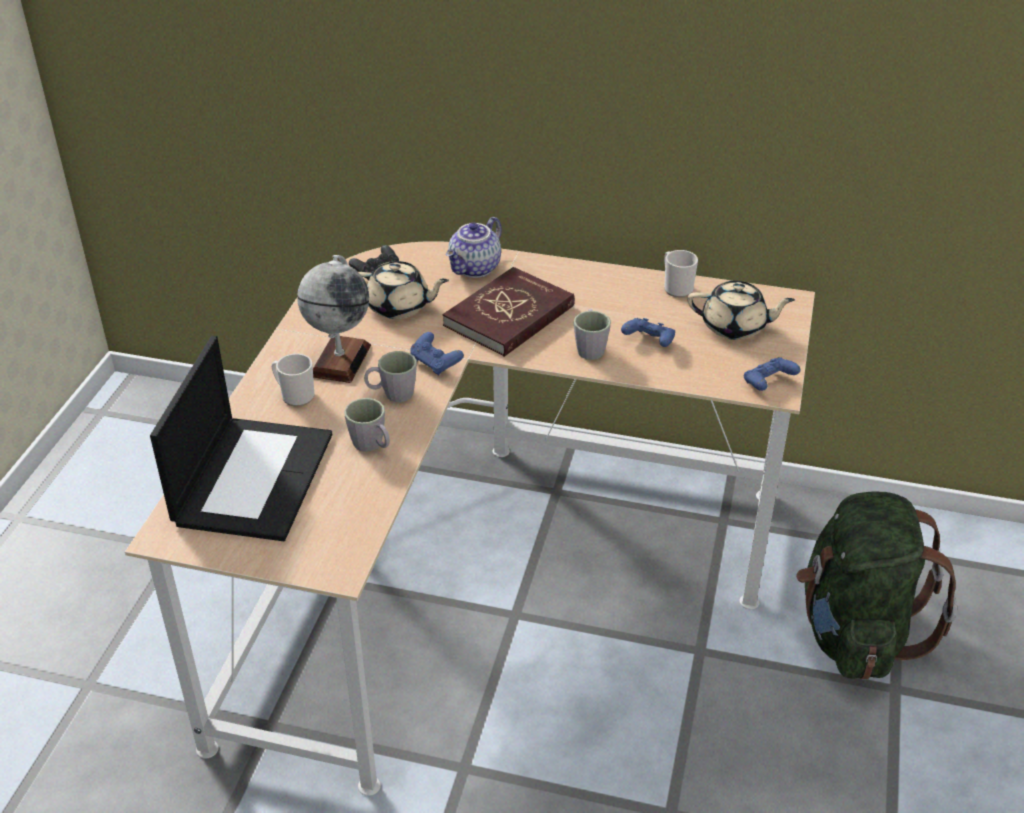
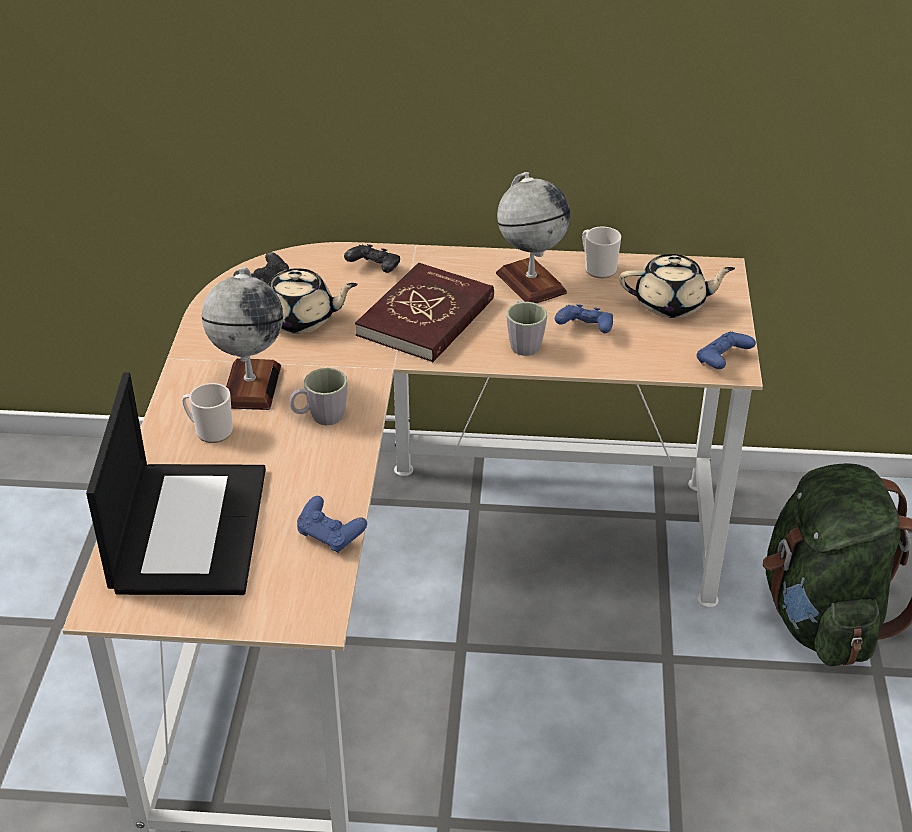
camera: 10 degrees left, 0 degrees up
(372, 445) = (313, 477): grey mug -> none
(435, 363) = (359, 378): blue game controller -> blue game controller (330, 536)
(475, 269) = (374, 269): teapot -> black game controller
(611, 295) = (530, 283): none -> globe

